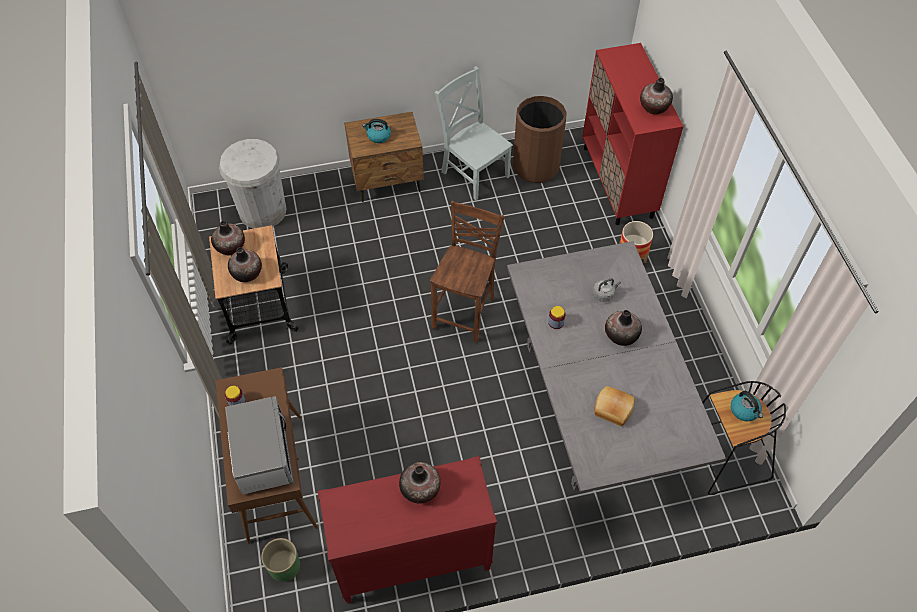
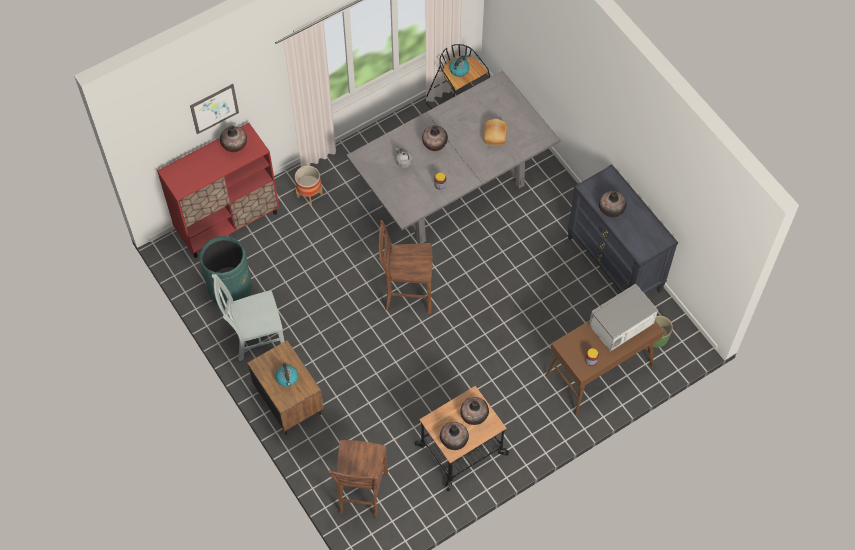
camera: 110 degrees left, 5 degrees up
(262, 211) = (361, 493): white trash can -> brown chair
(412, 558) = (614, 264): red dresser -> black dresser
(473, 172) = (254, 336): grey chair -> grey chair turned 45 degrees clockwise
(536, 166) = (230, 289): brown trash can -> green trash can
(684, 58) = (214, 108): none -> picture

